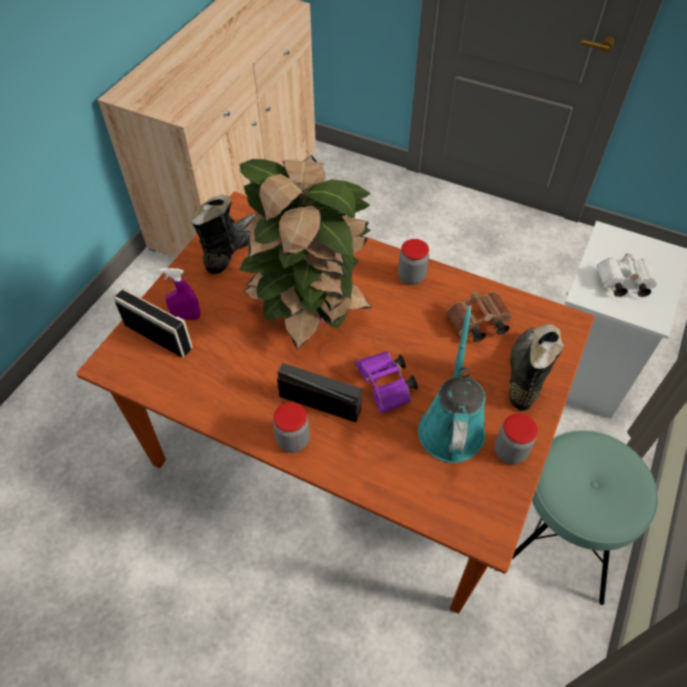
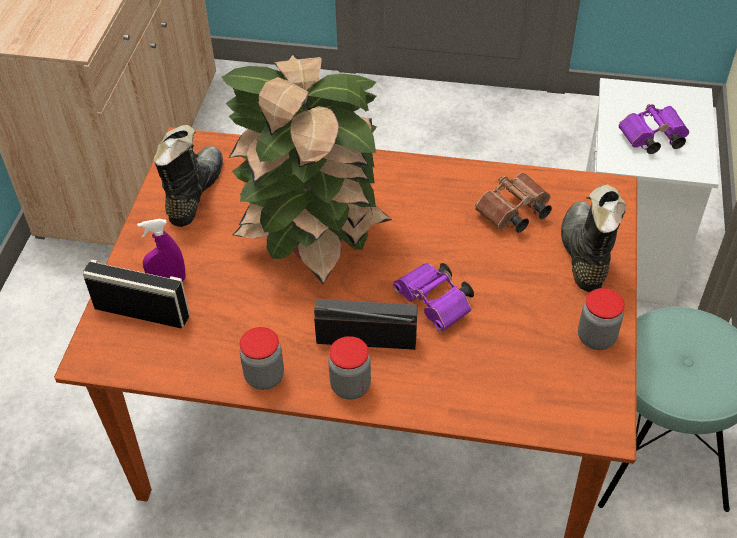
camera: 15 degrees left, 5 degrees down
(411, 277) = (420, 179): jar -> jar (264, 377)
(451, 425) = (523, 326): turquoise watering can -> none
(622, 283) = (651, 140): white binoculars -> purple binoculars

